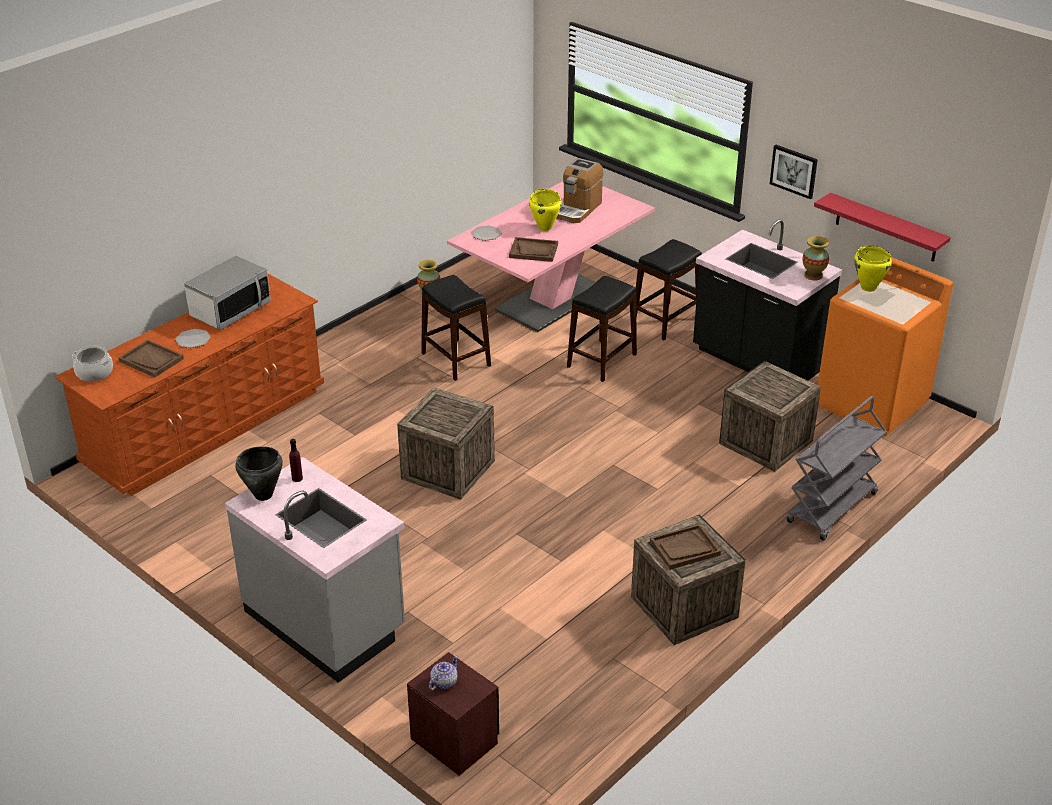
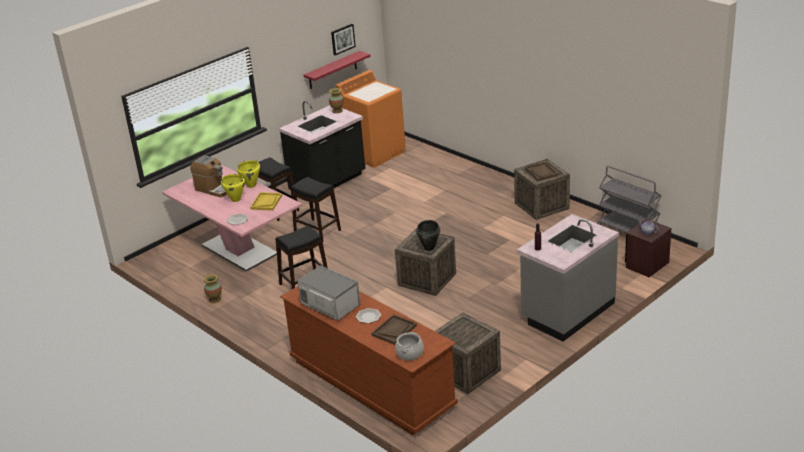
camera: 85 degrees left, 5 degrees down
(263, 495) = (555, 257): black cooking pot -> black cooking pot (429, 248)
(533, 251) = (266, 202): brown tray -> yellow tray
(766, 442) = (407, 182): crate -> crate (466, 372)
(794, 171) = (283, 78): picture -> picture (342, 39)
(832, 509) = (464, 167): grey cart -> grey cart (628, 231)
(868, 288) = (360, 94): yellow cooking pot -> yellow cooking pot (251, 185)

